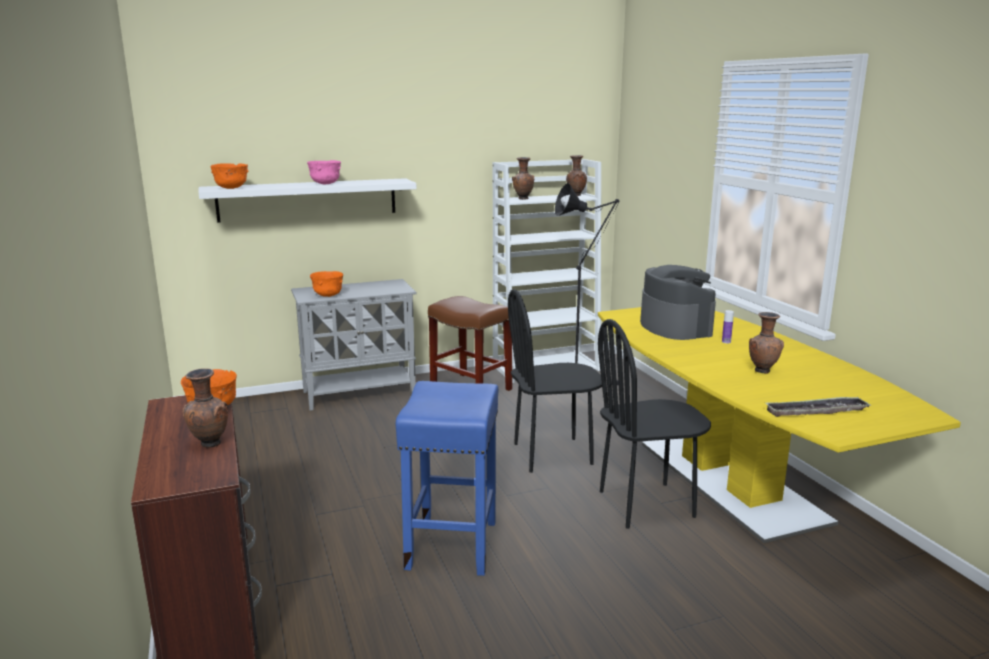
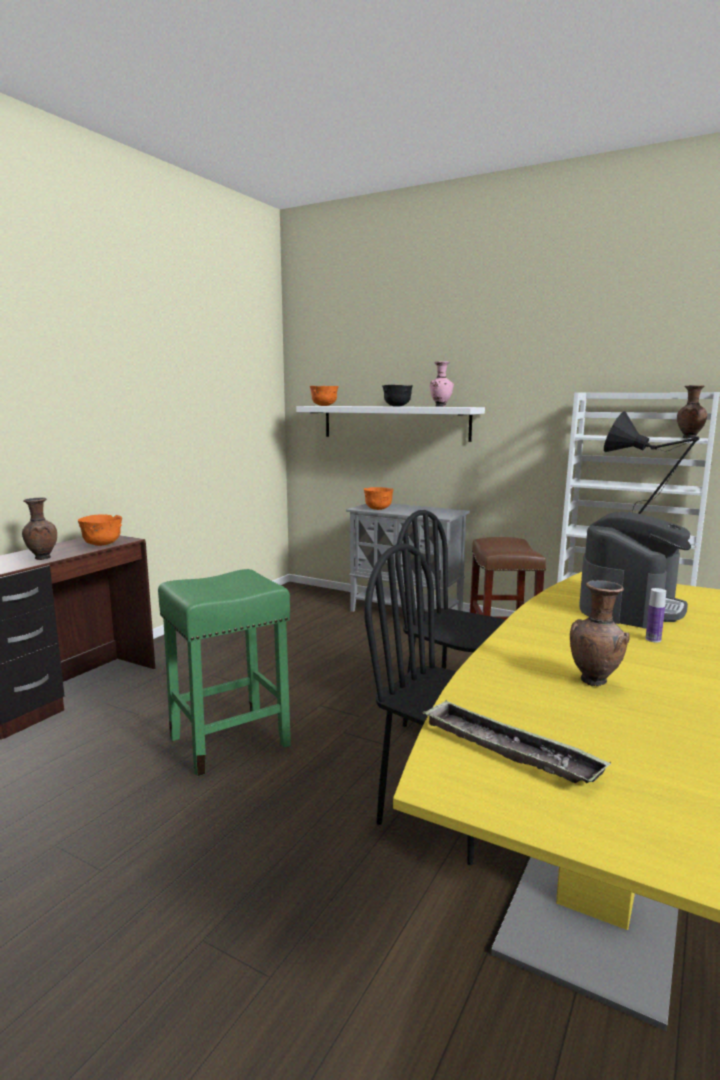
camera: 50 degrees right, 5 degrees down
(325, 184) = (397, 406): pink bowl -> black bowl
(374, 182) = (440, 406): none -> pink vase
(452, 543) = (231, 741): blue stool -> green stool
(523, 199) = (606, 436): brown vase -> none

